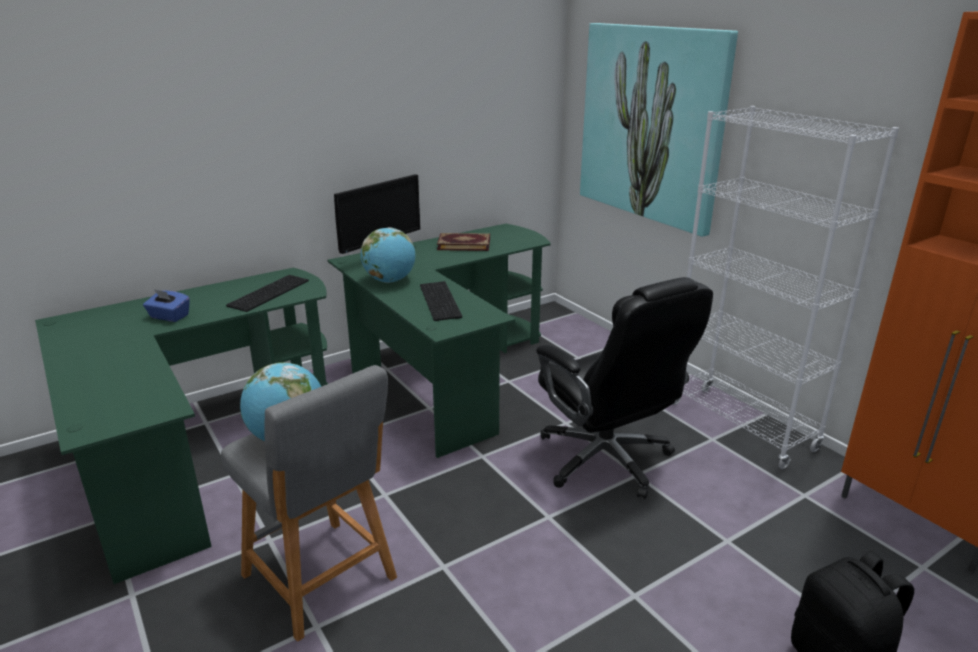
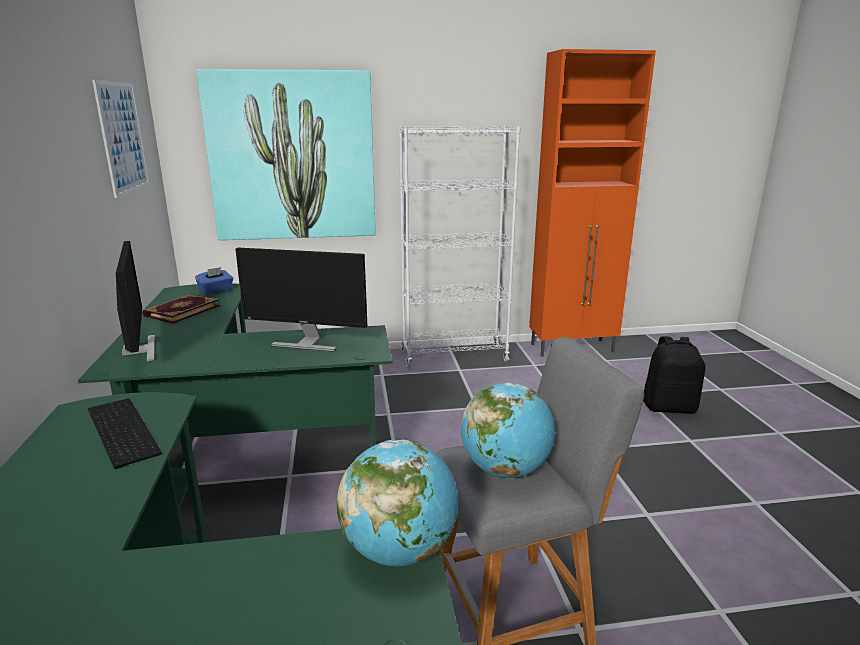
camera: 65 degrees left, 5 degrees down
(169, 317) = (67, 529): blue tissue box -> blue tissue box (216, 291)
(390, 281) = (216, 356): globe -> globe (399, 550)
(441, 301) = (307, 343): keyboard -> monitor
(483, 88) = (122, 137): none -> picture
(607, 460) = (451, 412): black office chair -> none

